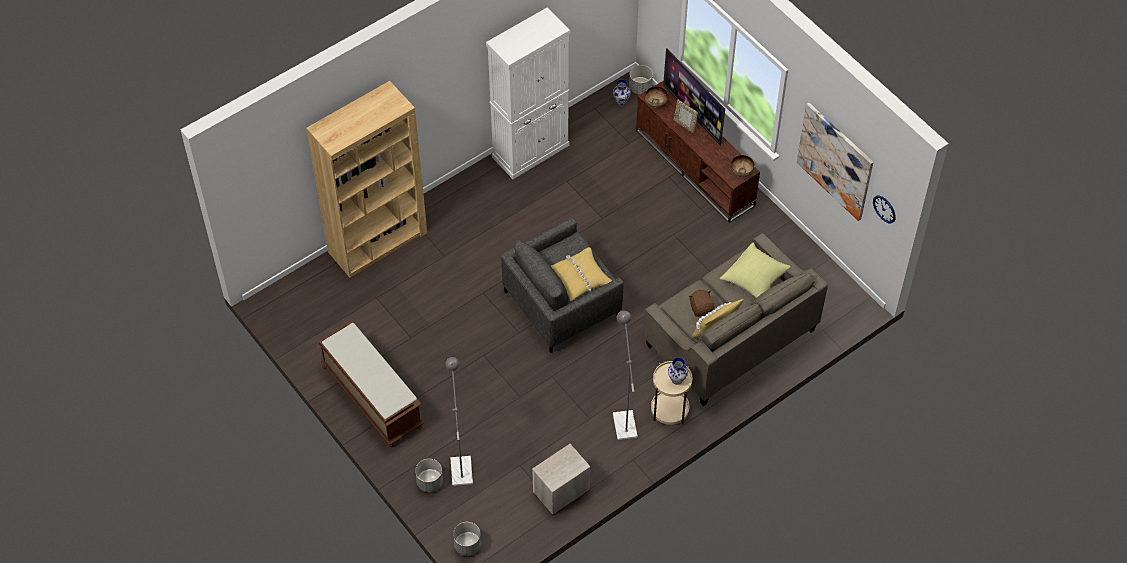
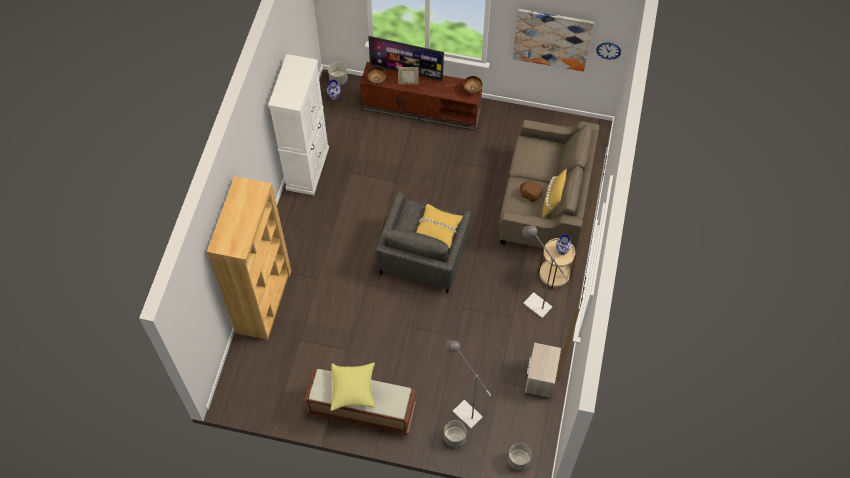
camera: 40 degrees left, 5 degrees up
(755, 279) = (543, 152): yellow pillow -> yellow pillow (353, 390)

